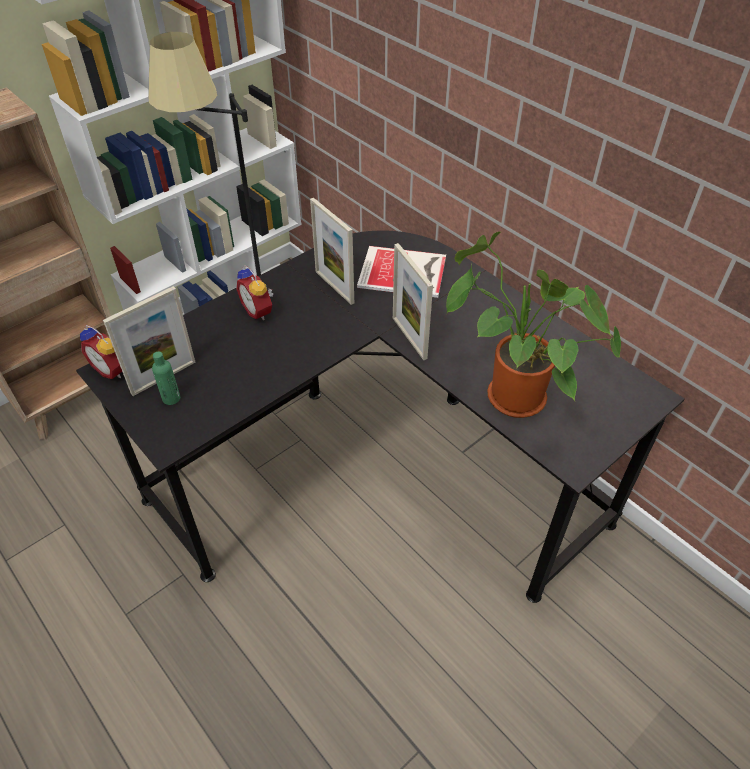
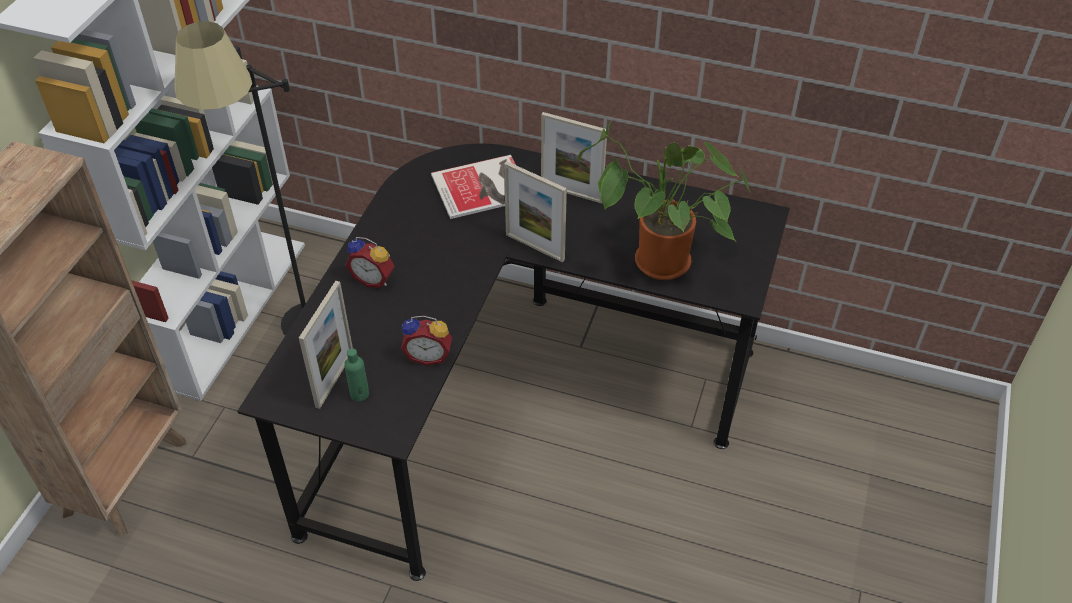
camera: 30 degrees left, 0 degrees up
(113, 369) = (276, 393): alarm clock -> alarm clock (428, 355)
(334, 287) = (428, 227): picture frame -> picture frame (571, 193)

